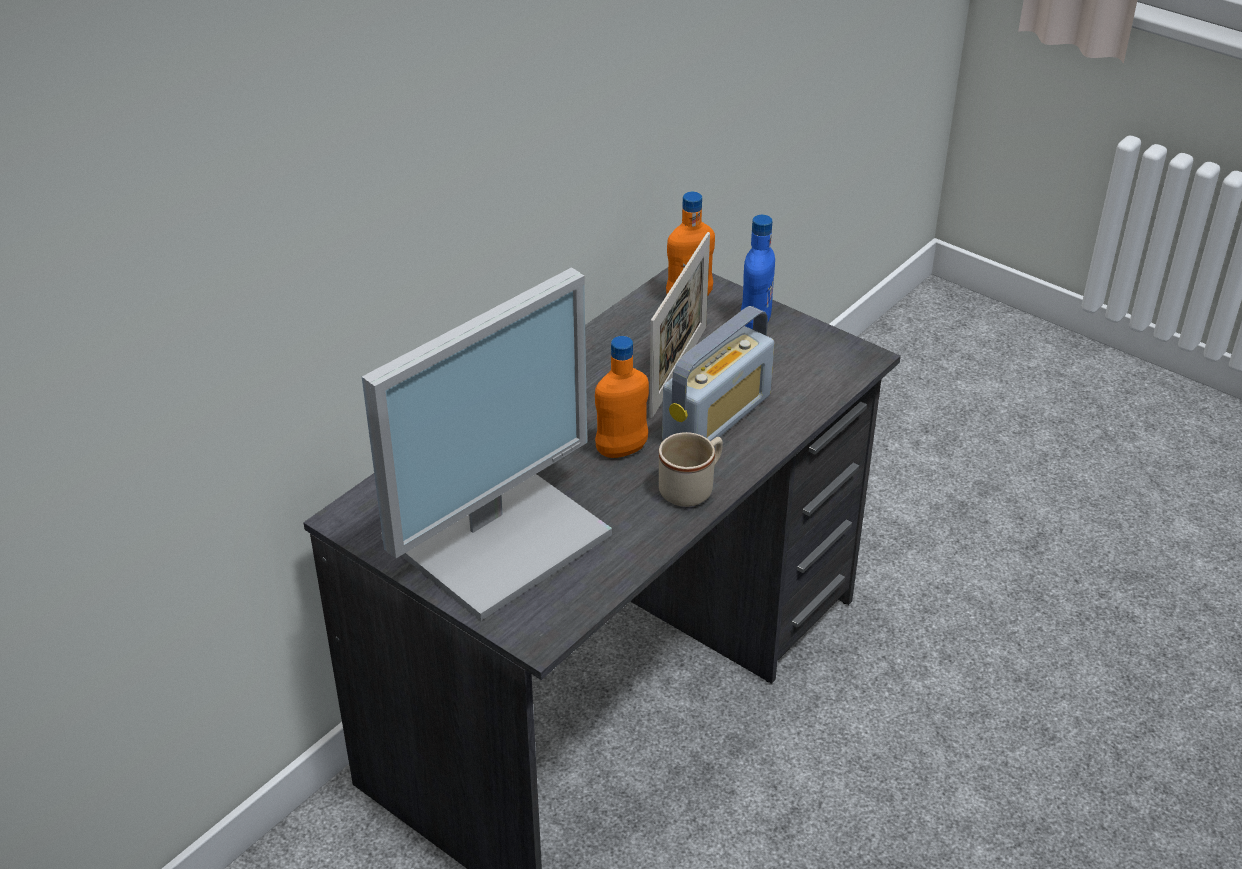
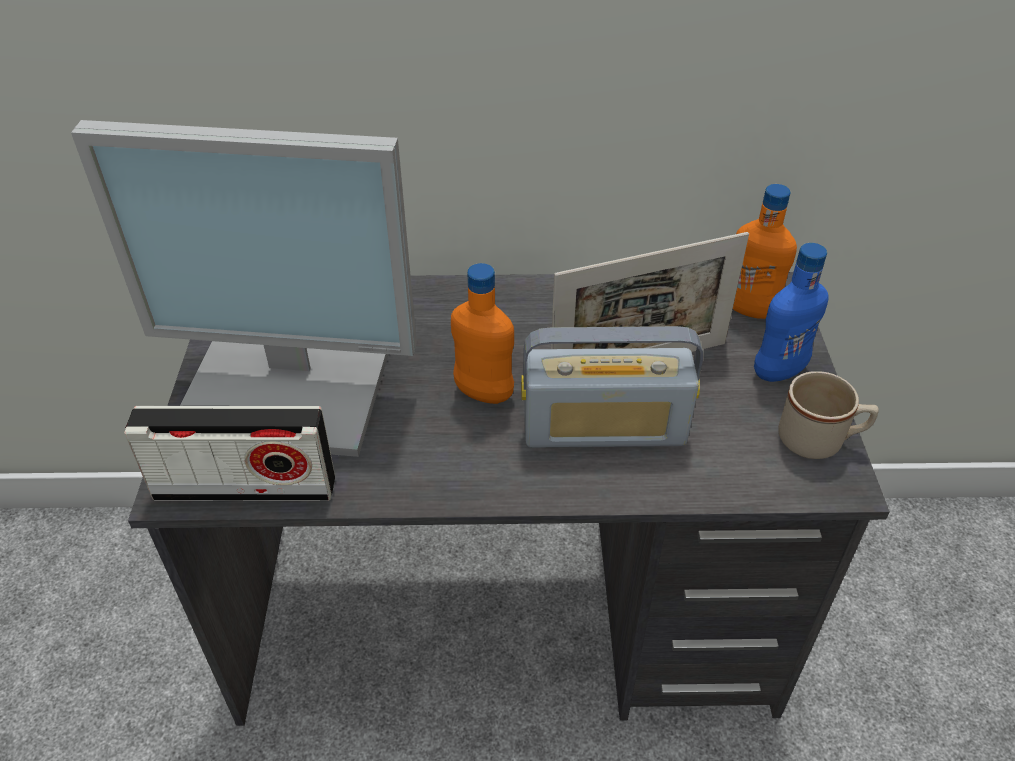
camera: 50 degrees right, 5 degrees up
(577, 600) = (245, 487): none -> radio
(692, 488) = (481, 472): beige mug -> beige mug (819, 441)

